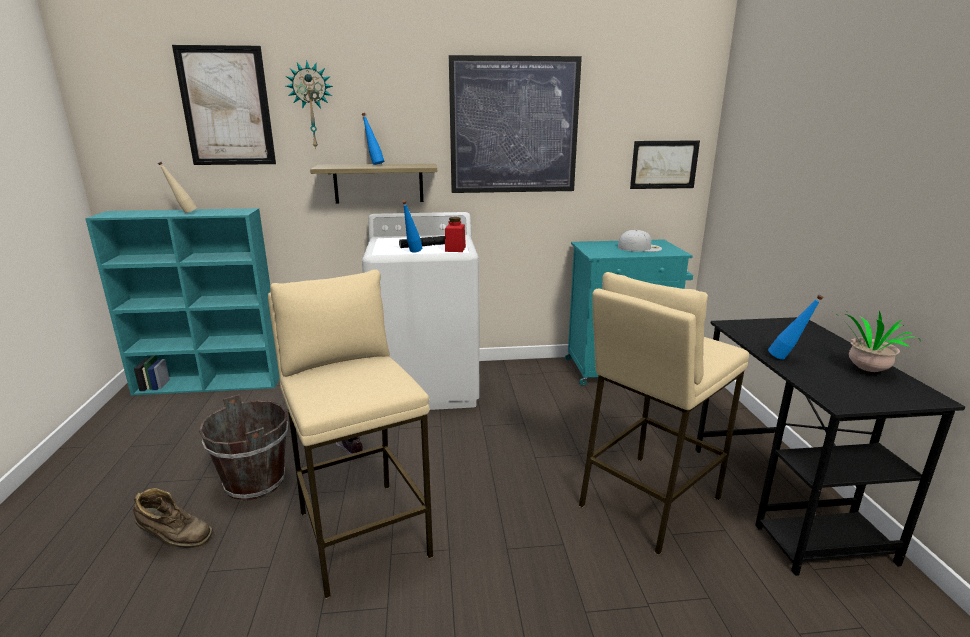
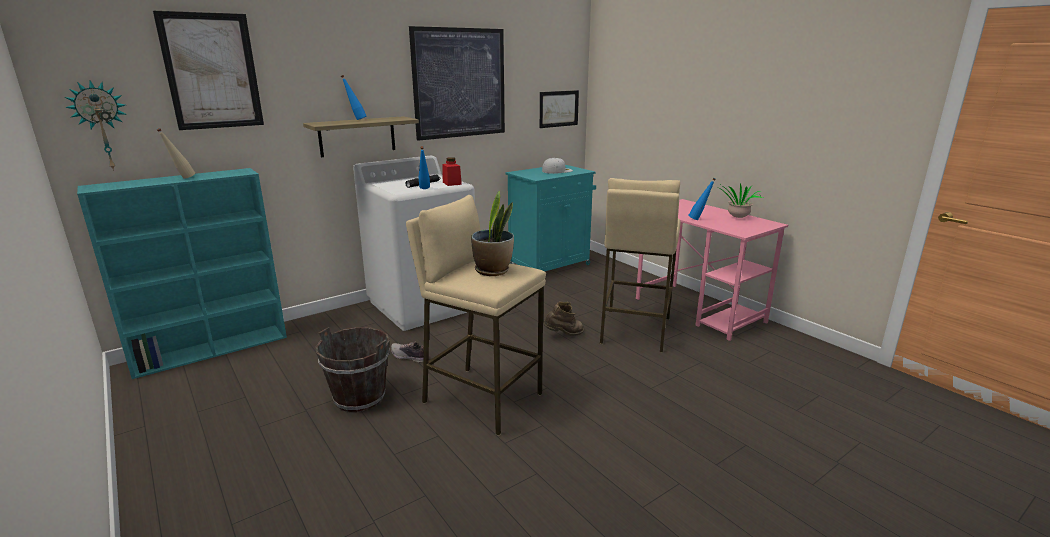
camera: 30 degrees left, 0 degrees up
(175, 540) = (340, 448): brown boot -> brown boot (564, 335)
(312, 106) = (295, 69): wall clock -> wall clock (102, 126)
(358, 378) = (493, 270): none -> potted plant
(784, 501) = (699, 310): black desk -> pink desk

